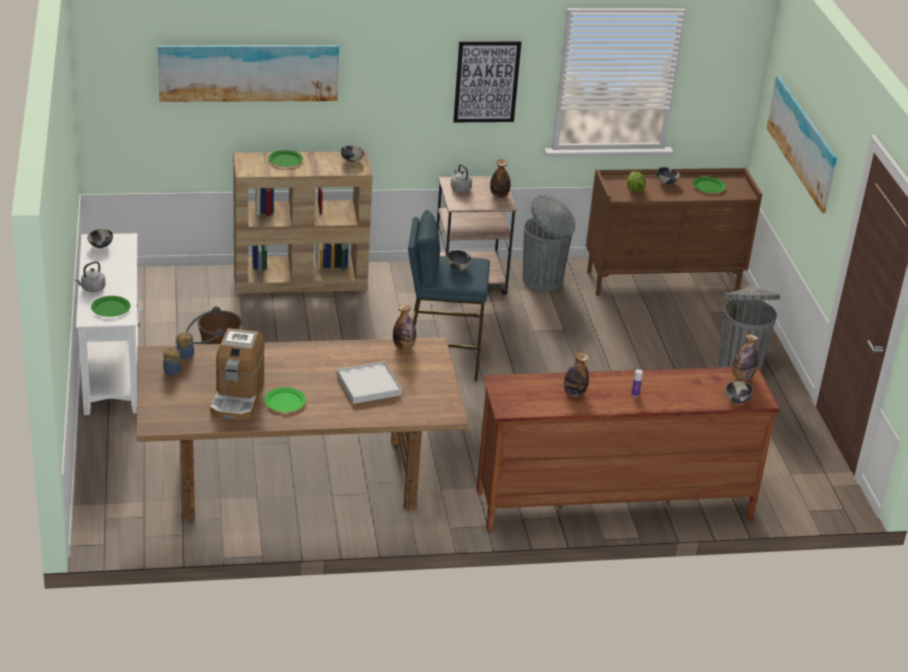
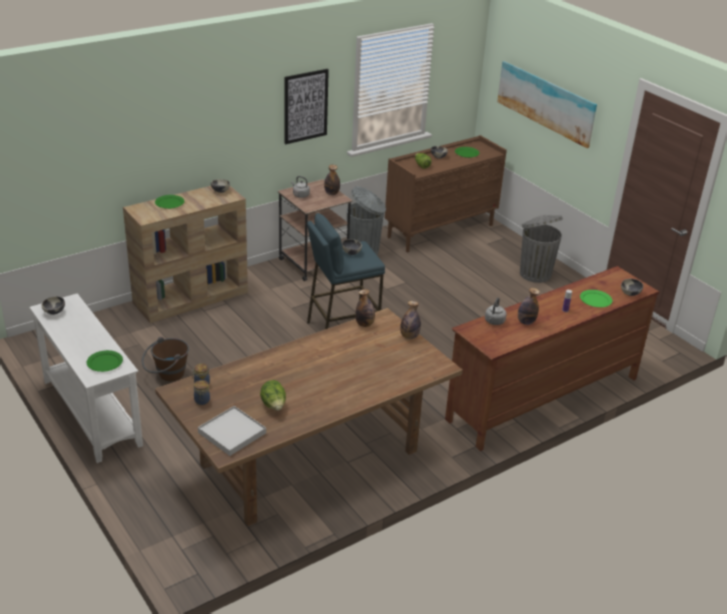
camera: 25 degrees left, 0 degrees up
(92, 288) = (75, 350): grey kettle -> grey kettle (494, 322)
(237, 397) = (274, 406): coffee machine -> lettuce
(248, 71) = (127, 134): picture -> none
(284, 401) = (314, 397): green plate -> green plate (595, 300)
(368, 385) = (365, 362): white tray -> white tray (232, 433)
(742, 377) = (616, 276): bottle -> bottle (409, 336)

